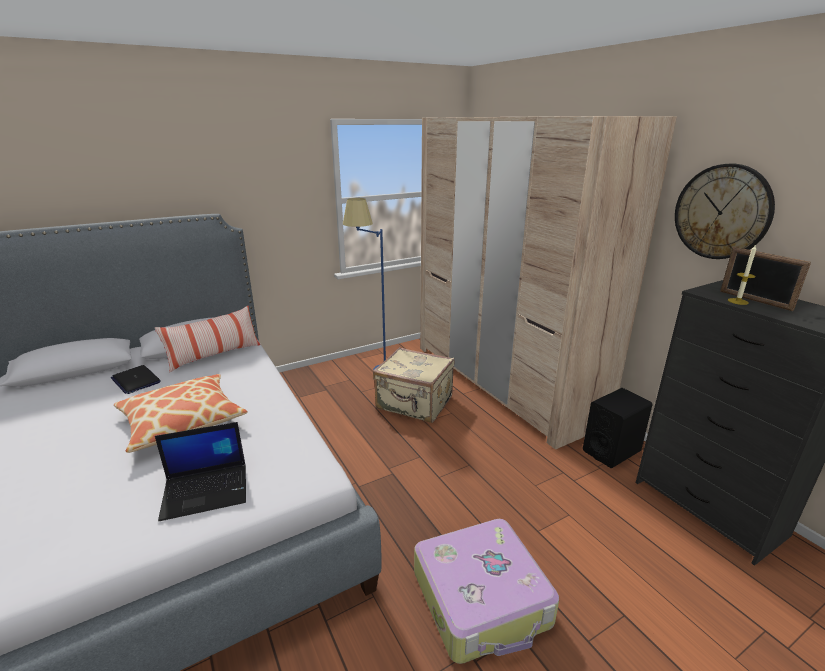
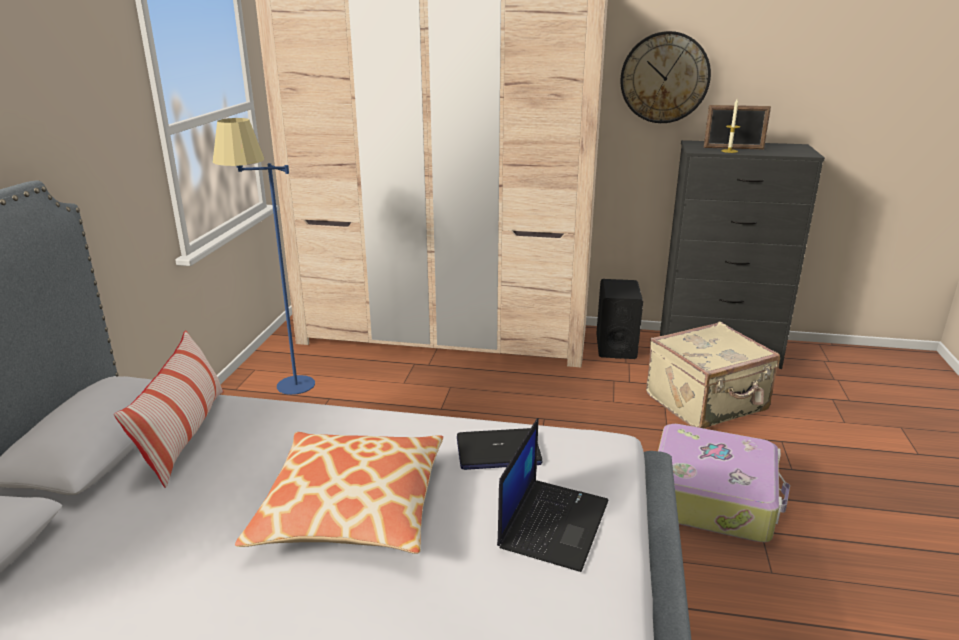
camera: 50 degrees left, 0 degrees up
(136, 380) = (131, 526): laptop -> laptop (498, 451)
(414, 403) = (398, 399): beige suitcase -> beige suitcase (707, 403)

